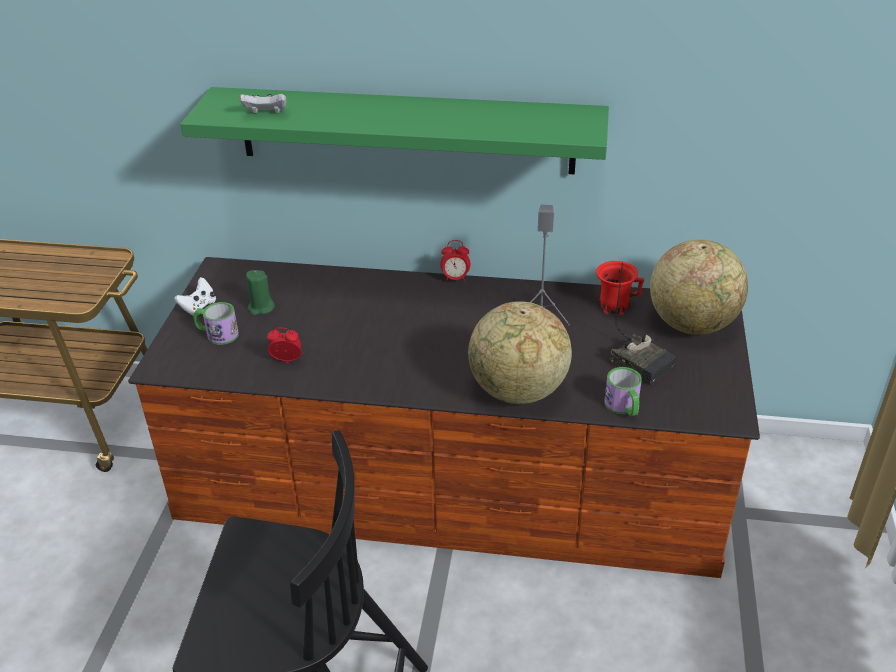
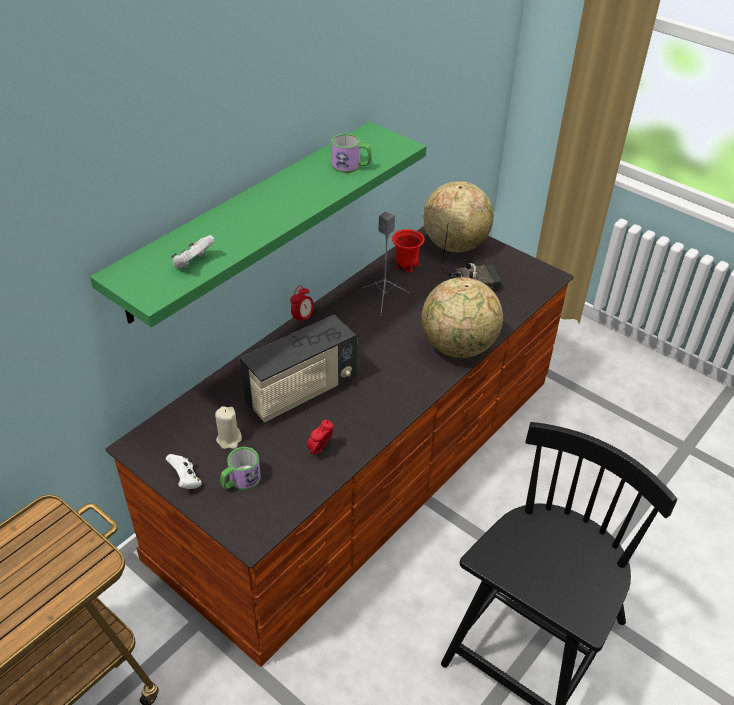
camera: 60 degrees left, 5 degrees up
(261, 308) = (229, 439): green candle -> beige candle
(352, 321) = (301, 393): none -> radio
(624, 407) = (510, 311): mug -> mug (351, 166)

